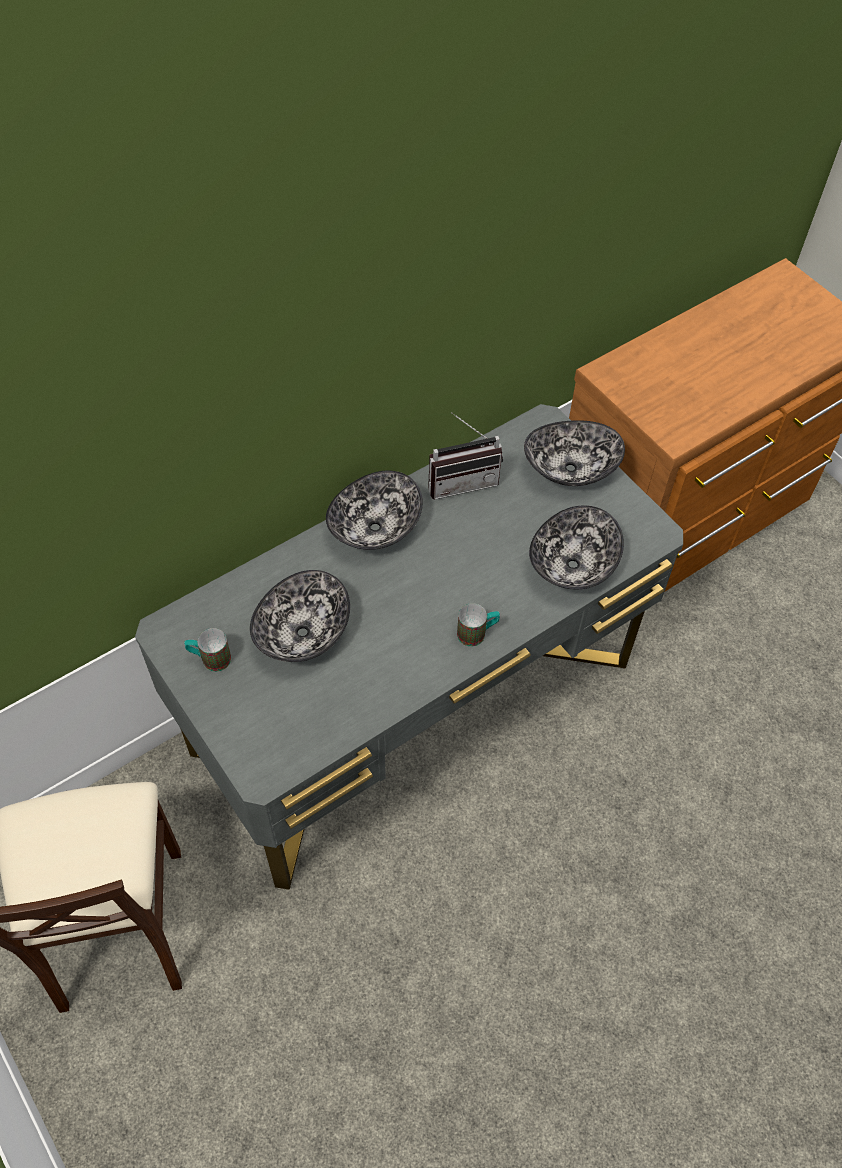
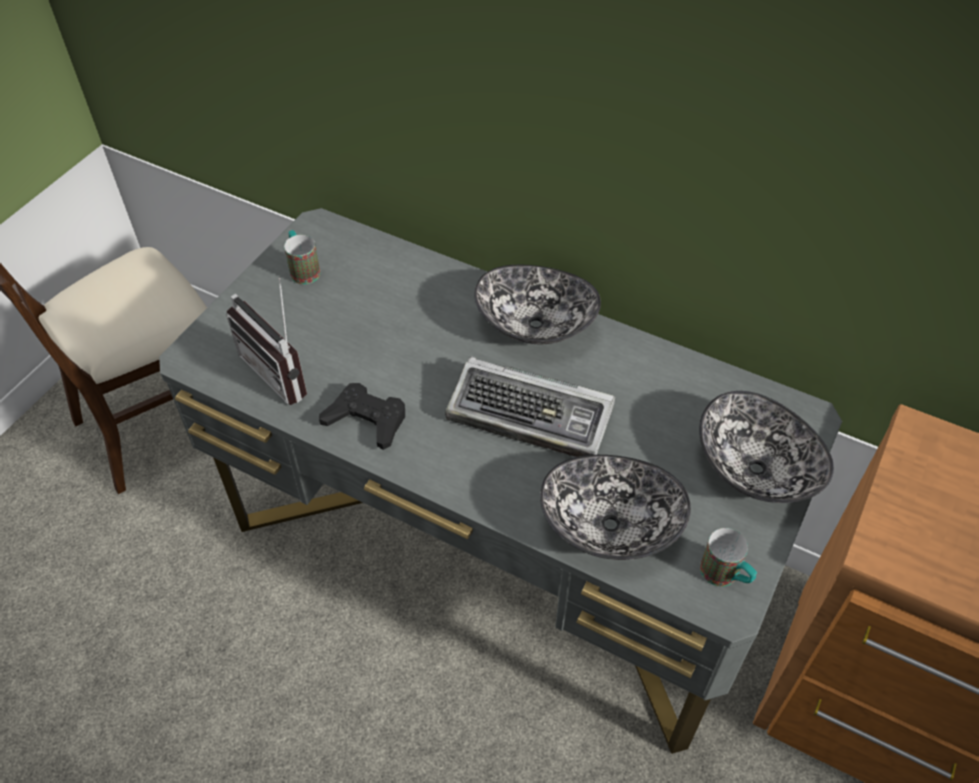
camera: 65 degrees right, 5 degrees down
(303, 633) = (369, 322): bowl -> none
(404, 671) = (366, 420): none -> black game controller
(459, 567) = (532, 415): none -> keyboard
(461, 480) = (654, 372): radio -> radio (283, 371)
(477, 633) = (453, 466): mug -> mug (725, 576)

